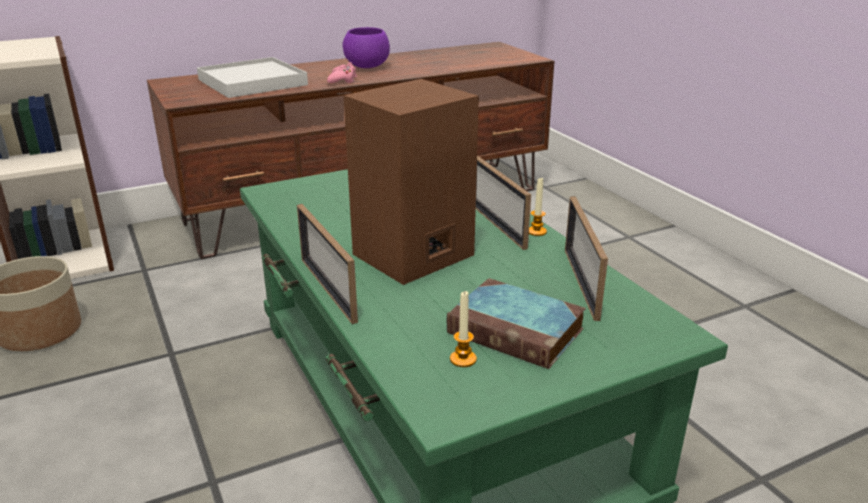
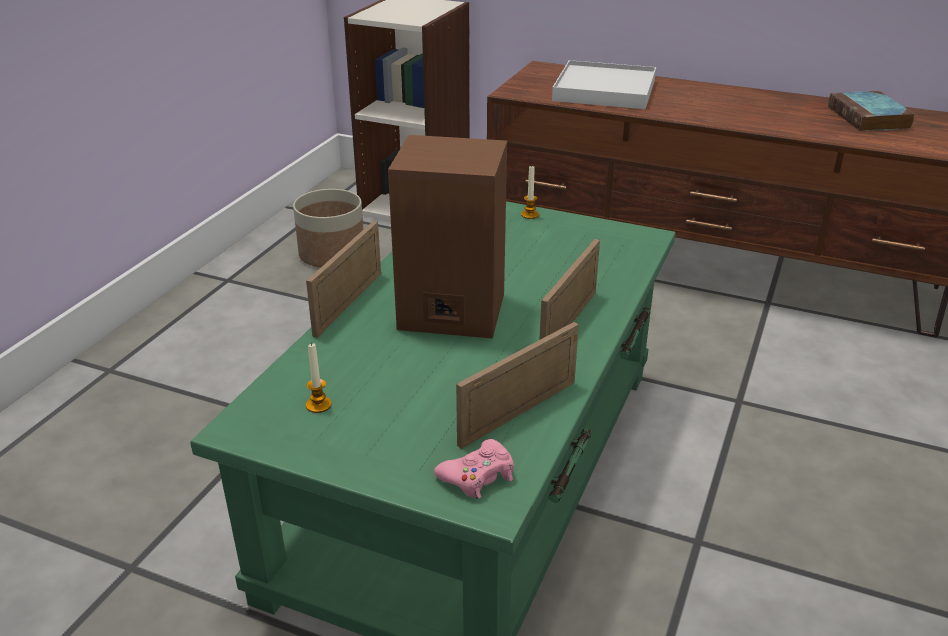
camera: 50 degrees right, 5 degrees up
(342, 80) = (689, 114): pink game controller -> pink game controller (478, 476)
(366, 67) = (748, 106): purple bowl -> none
(518, 331) = (391, 413): book -> book (869, 118)
(536, 231) = (587, 349): candle -> candle (530, 215)

